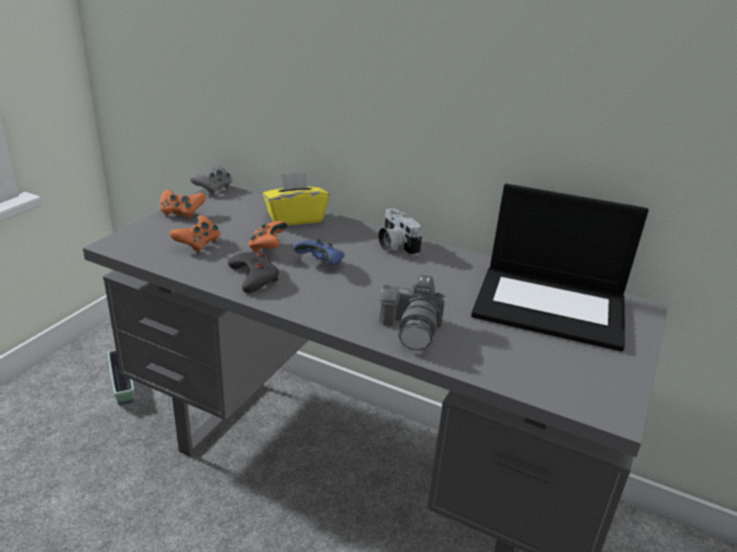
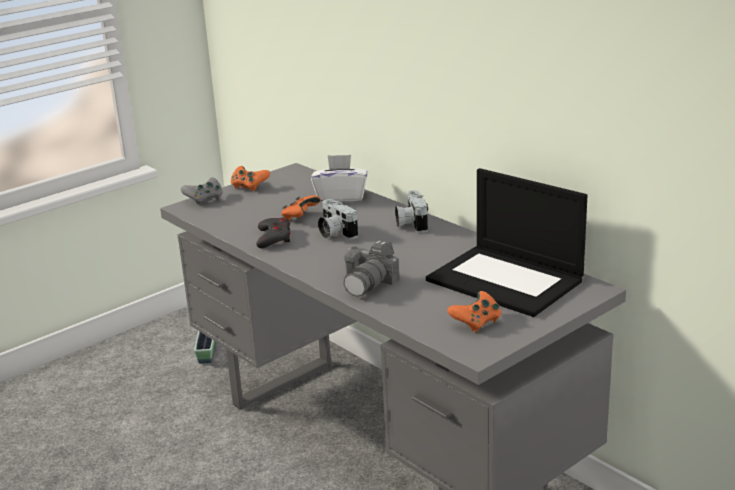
camera: 25 degrees right, 5 degrees down
(198, 244) = (246, 211): orange game controller -> orange game controller (476, 323)
(213, 189) = (288, 168): grey game controller -> grey game controller (204, 200)
(295, 218) = (341, 196): yellow tissue box -> white tissue box
(321, 263) = (334, 232): blue game controller -> camera

